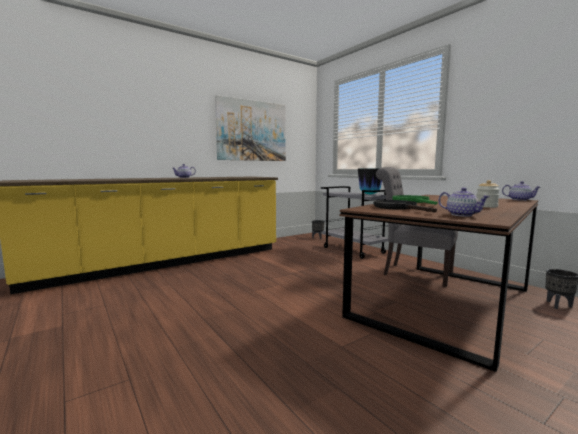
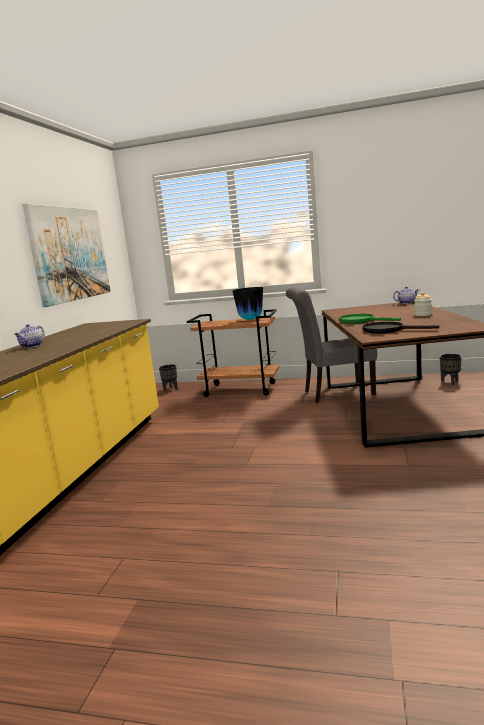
camera: 40 degrees left, 5 degrees up
(354, 250) = (241, 389): grey cart -> brown cart
(462, 215) = (449, 326): teapot -> none

